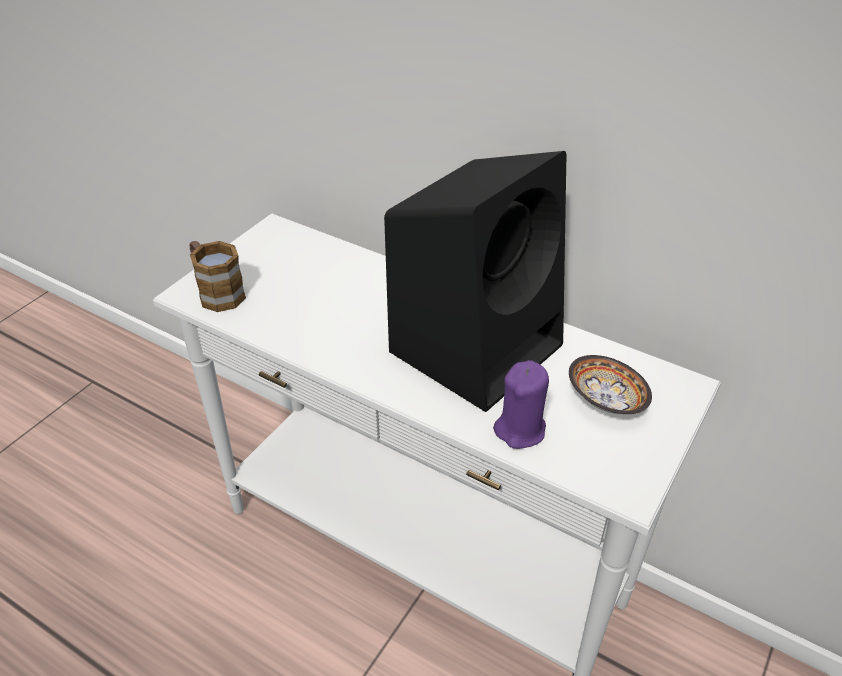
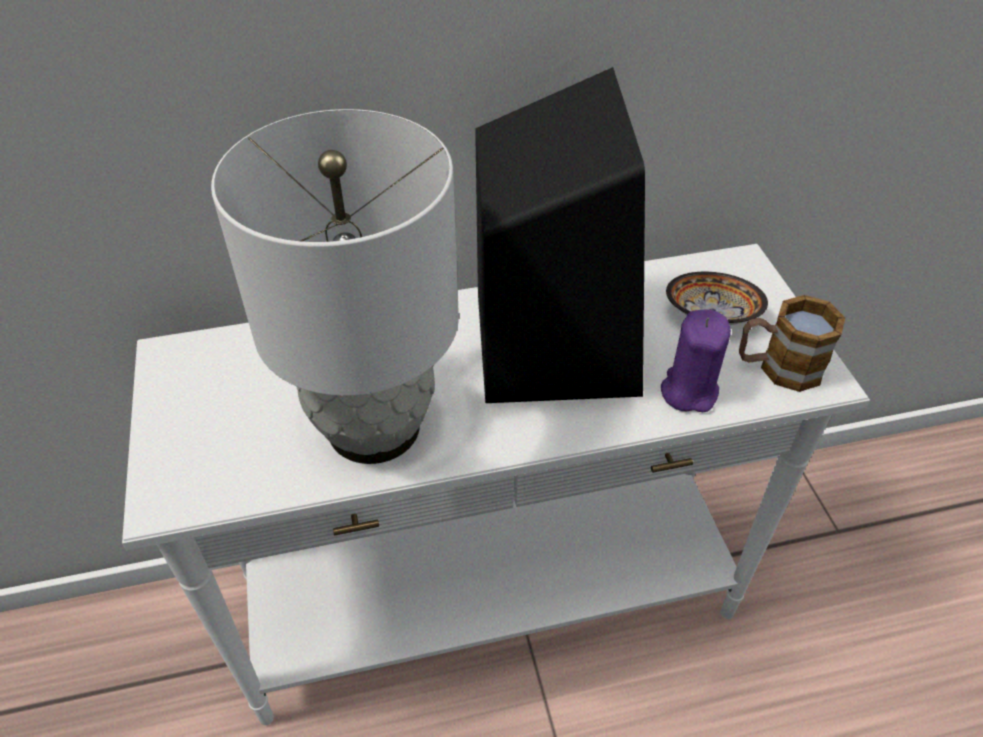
camera: 45 degrees left, 5 degrees up
(217, 292) = (202, 474): mug -> mug (778, 368)
(317, 325) = (374, 428): none -> white table lamp

